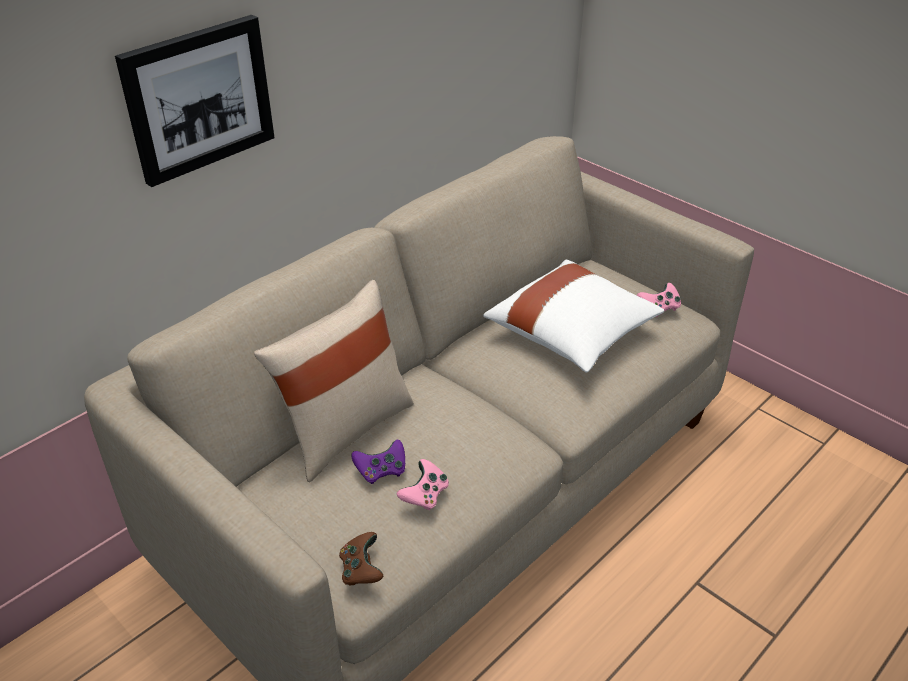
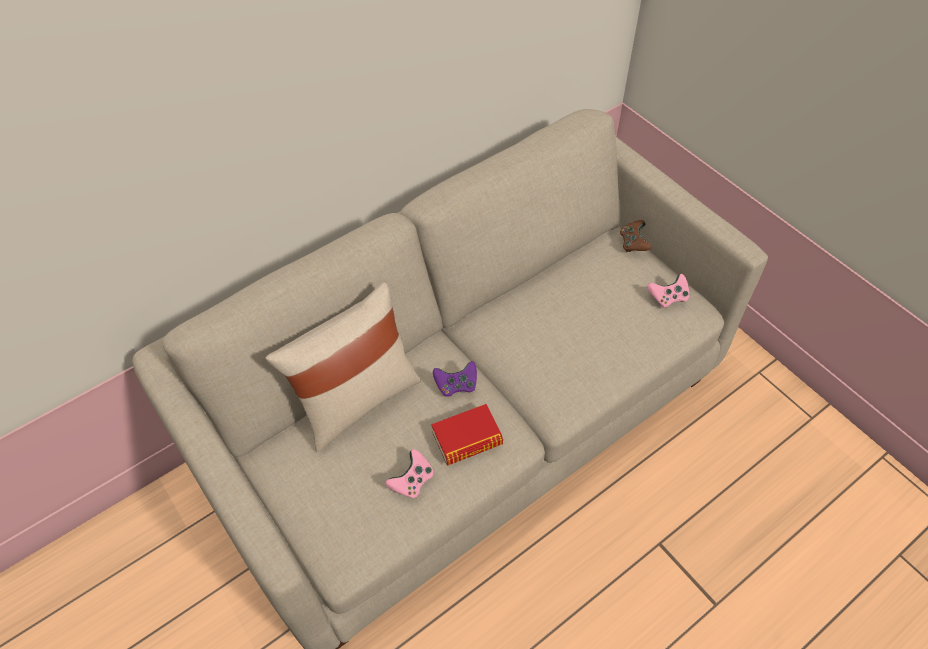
camera: 10 degrees right, 15 degrees up
(198, 98) = (223, 113): picture -> none
(361, 570) = (348, 545): brown game controller -> brown game controller (633, 243)
(381, 471) = (379, 450): purple game controller -> purple game controller (456, 385)
(478, 449) = (467, 438): none -> book
(572, 334) = (579, 318): white pillow -> none

